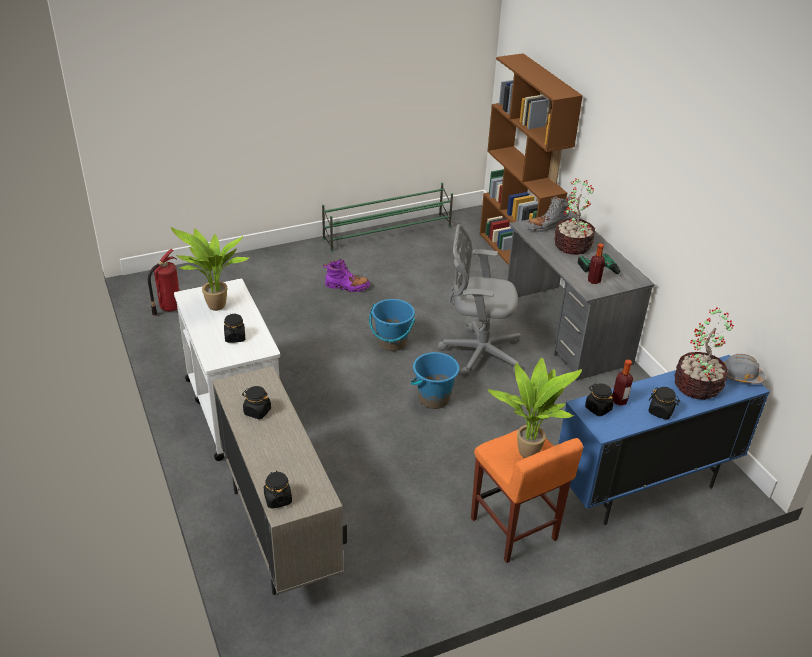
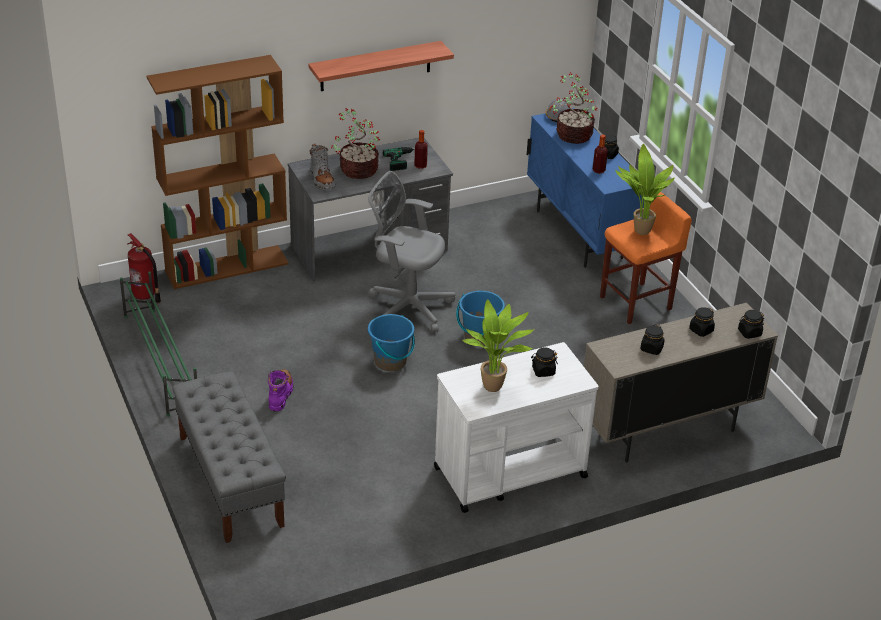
camera: 90 degrees left, 0 degrees up
(169, 307) = (320, 546): fire extinguisher -> fire extinguisher (145, 295)
(248, 267) = (230, 480): none -> grey bench
(478, 353) = (407, 305): grey office chair -> grey office chair turned 105 degrees clockwise
(598, 408) = (610, 181): black jar -> black jar (701, 330)
(642, 173) = (375, 66): none -> shelf

